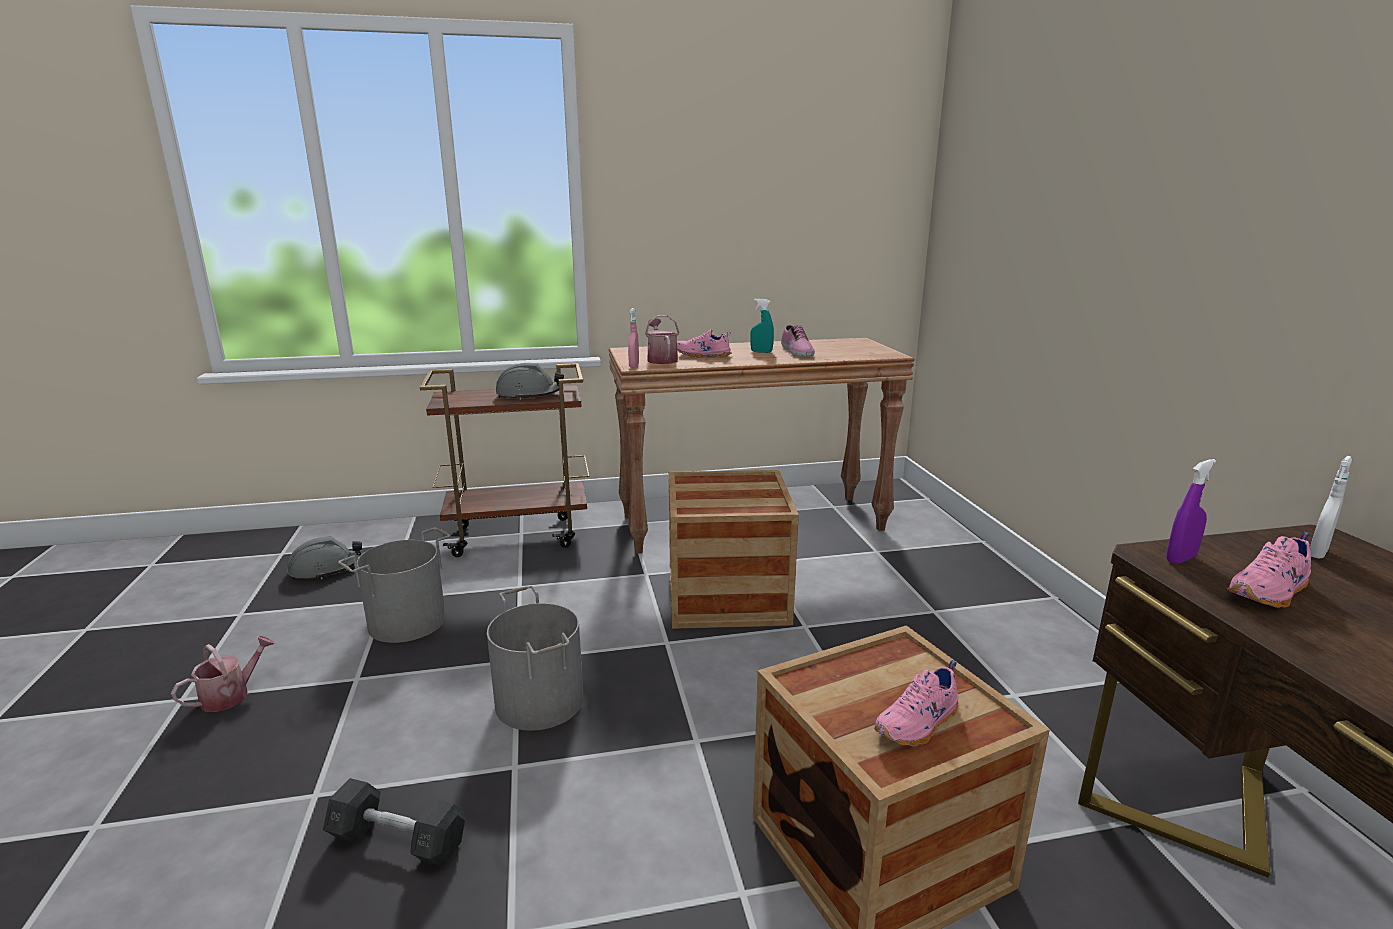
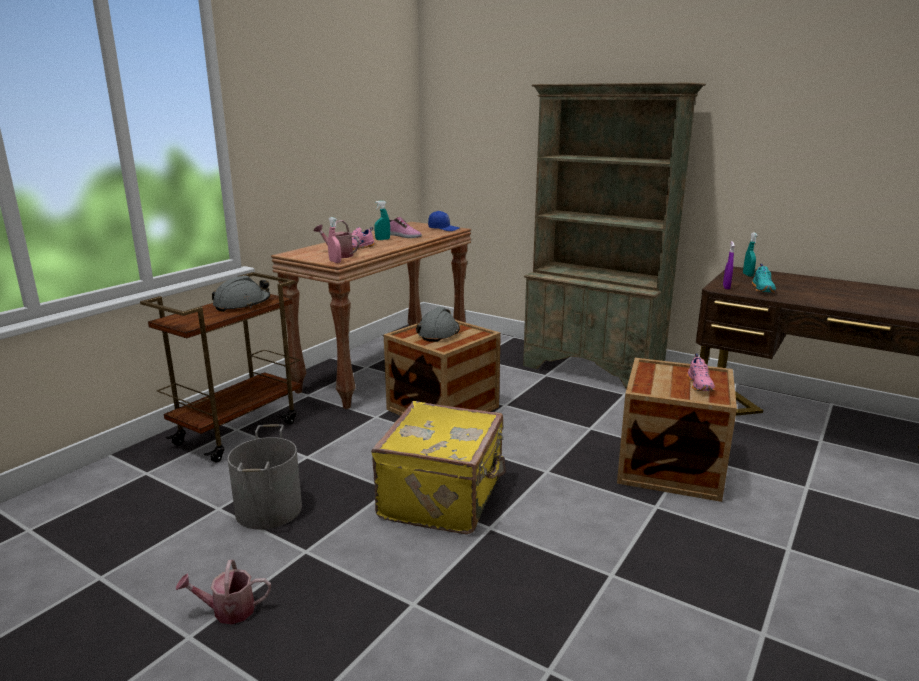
camera: 45 degrees left, 0 degrees up
(231, 695) = (228, 611): watering can -> watering can turned 90 degrees counterclockwise
(325, 569) = (110, 517): grey hard hat -> grey hard hat (438, 333)
(398, 840) = (498, 586): grey dumbbell -> none
(541, 700) = (444, 497): grey bucket -> yellow suitcase
(875, 352) = (444, 229): none -> blue cap
(1030, 633) = (593, 368): none -> green bookcase
(1270, 592) = (763, 289): pink shoe -> turquoise shoe
(1317, 553) = (747, 275): white spray bottle -> turquoise spray bottle

